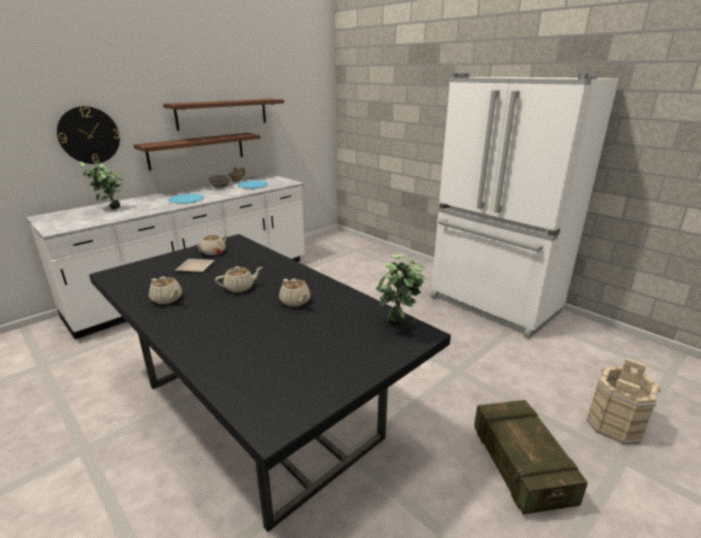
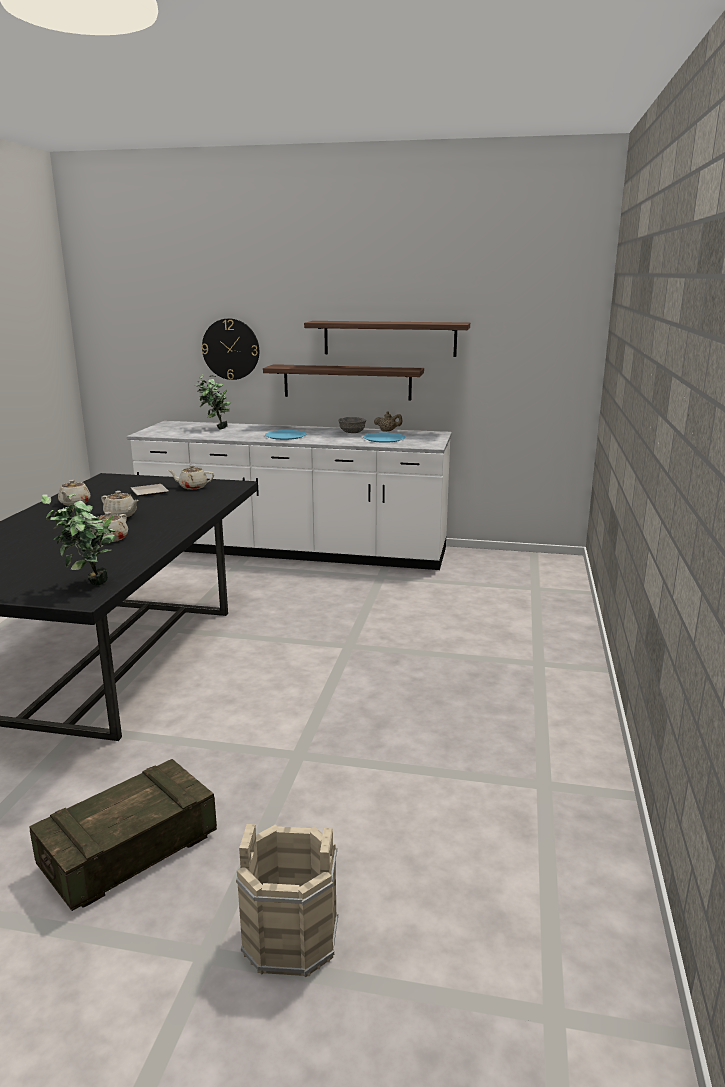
camera: 55 degrees right, 5 degrees down
(493, 305) = (537, 742): white fridge -> none

